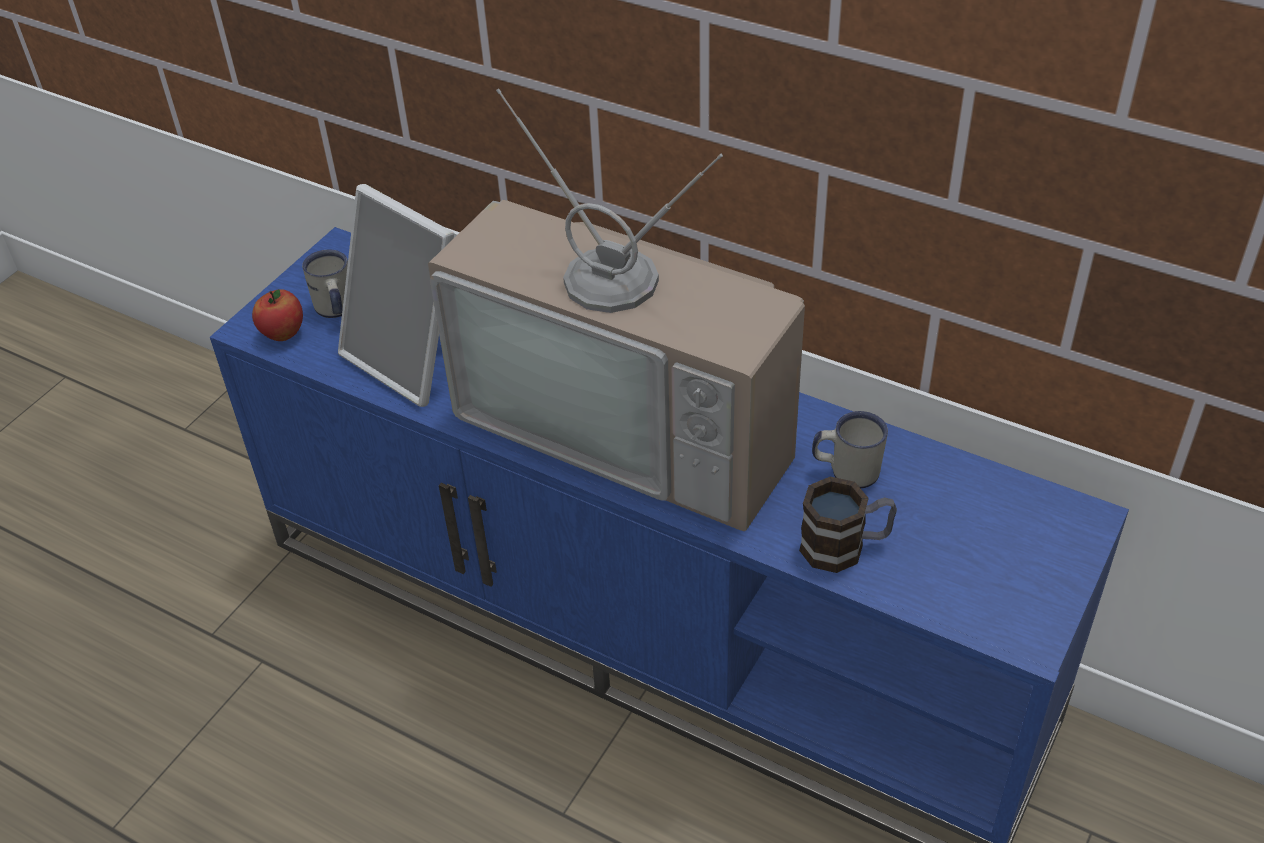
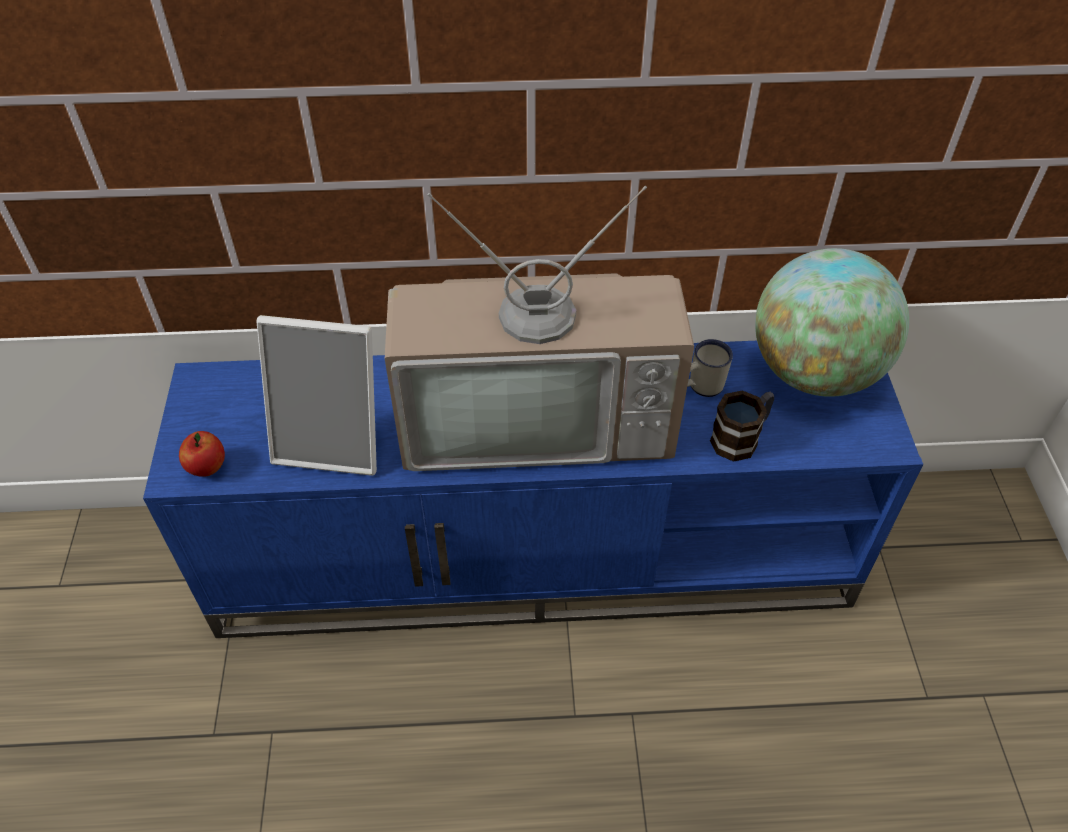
camera: 35 degrees left, 5 degrees up
(335, 311) = (236, 430): white mug -> none
(1006, 516) = (814, 372): none -> globe

